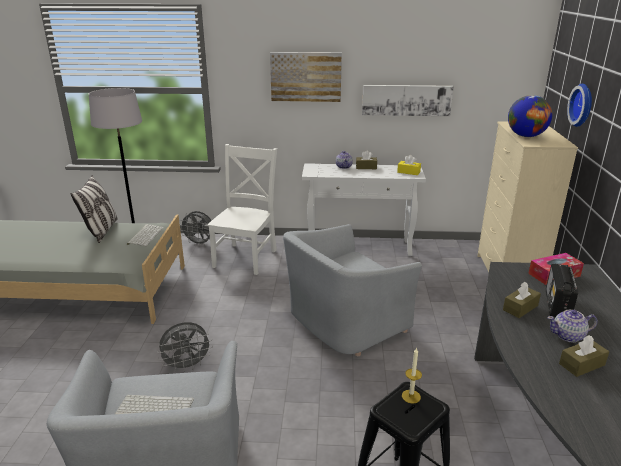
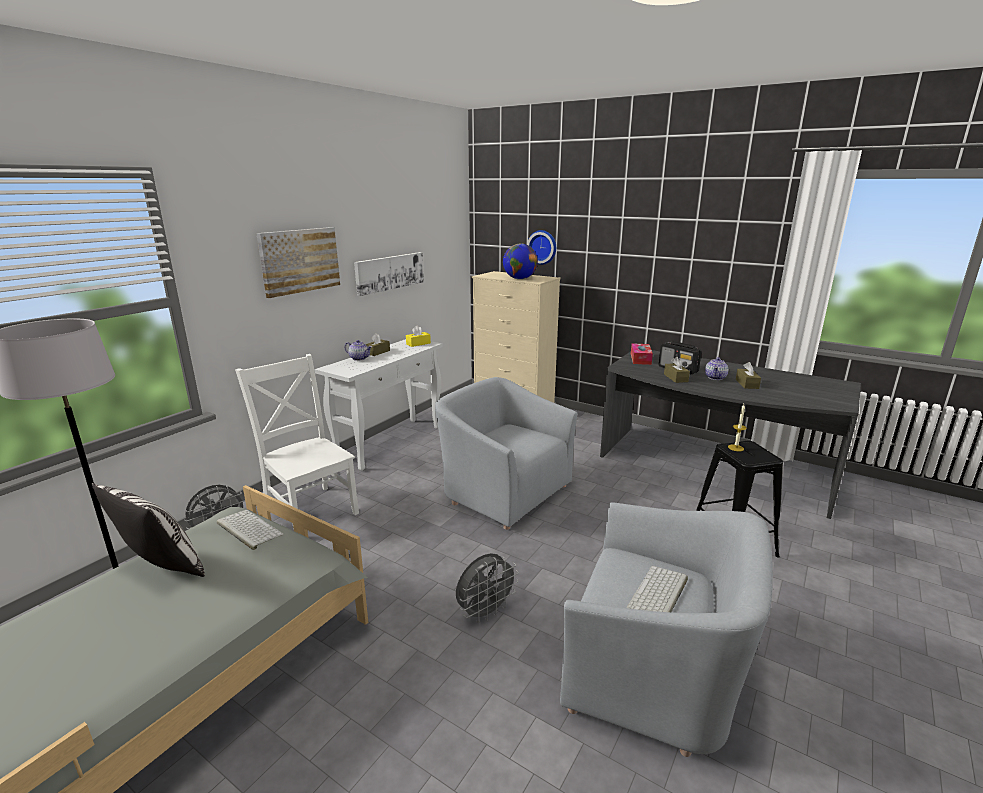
camera: 60 degrees left, 5 degrees down
(187, 366) = (485, 612): grey fan -> grey fan turned 45 degrees clockwise
(345, 322) = (503, 491): grey armchair -> grey armchair turned 135 degrees clockwise

